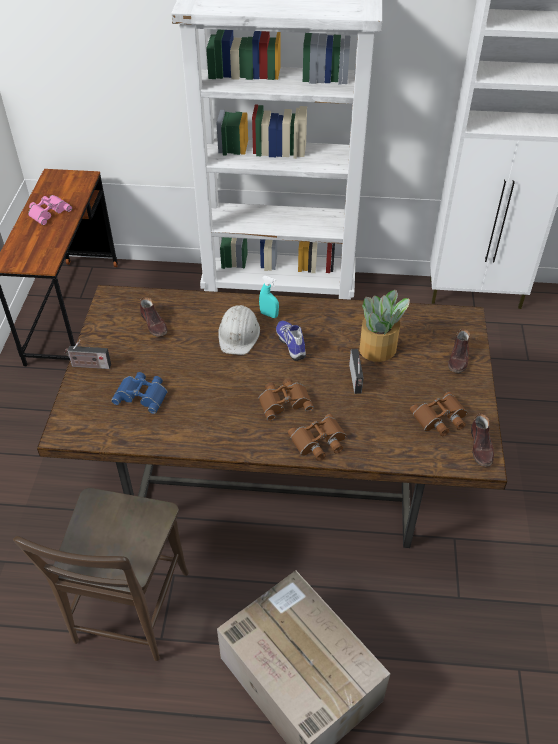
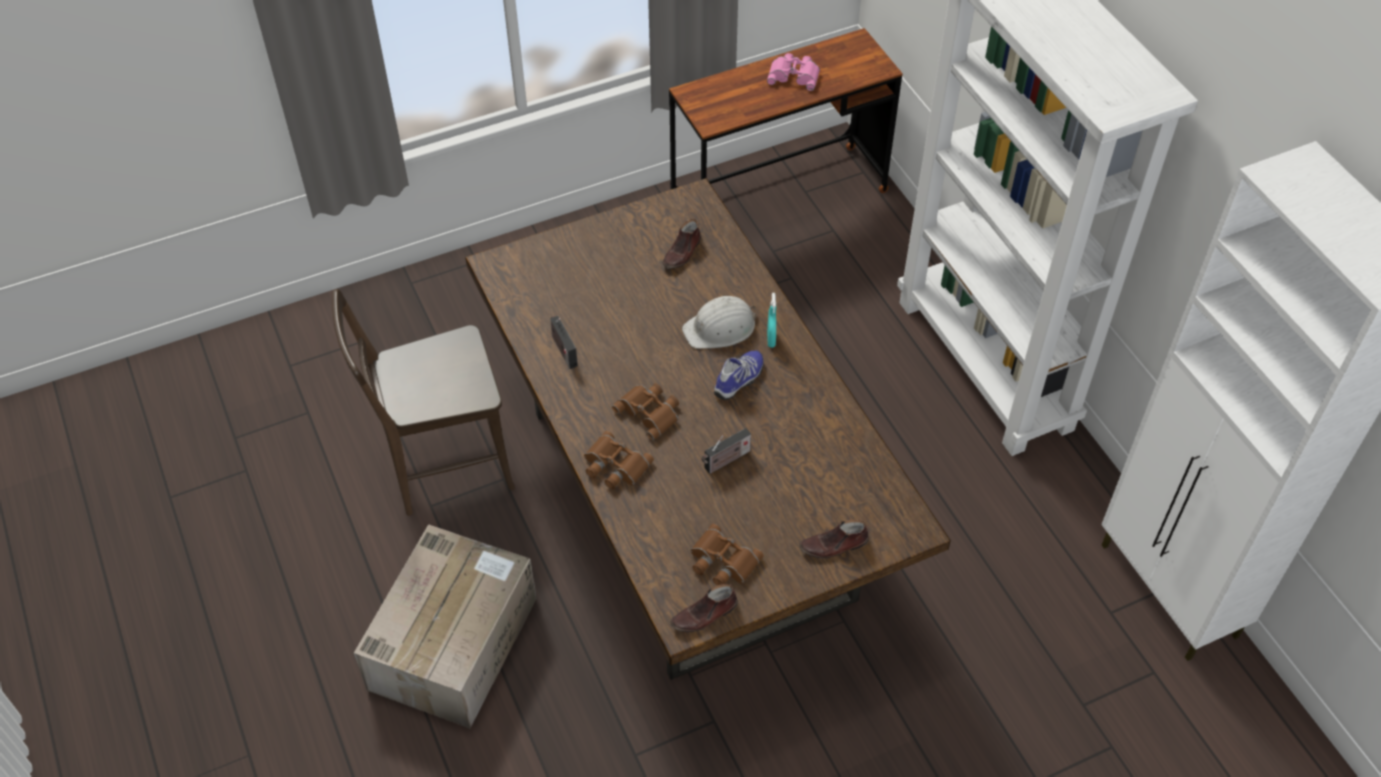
camera: 60 degrees right, 5 degrees up
(89, 365) = (588, 235): radio -> radio (563, 349)
(142, 394) = (579, 295): blue binoculars -> none
(378, 349) = (791, 462): potted plant -> none

